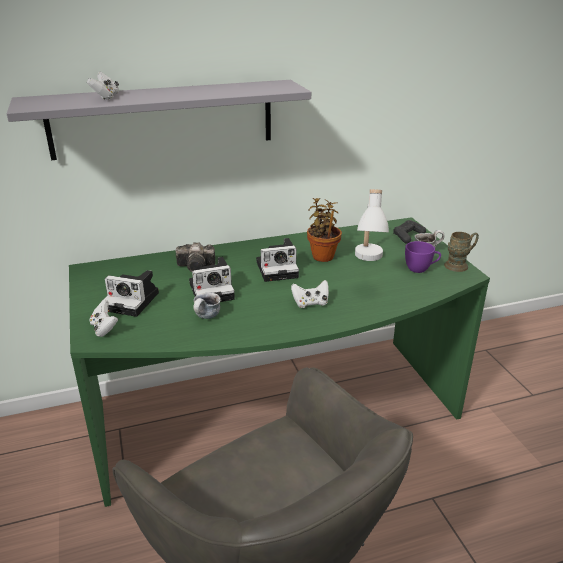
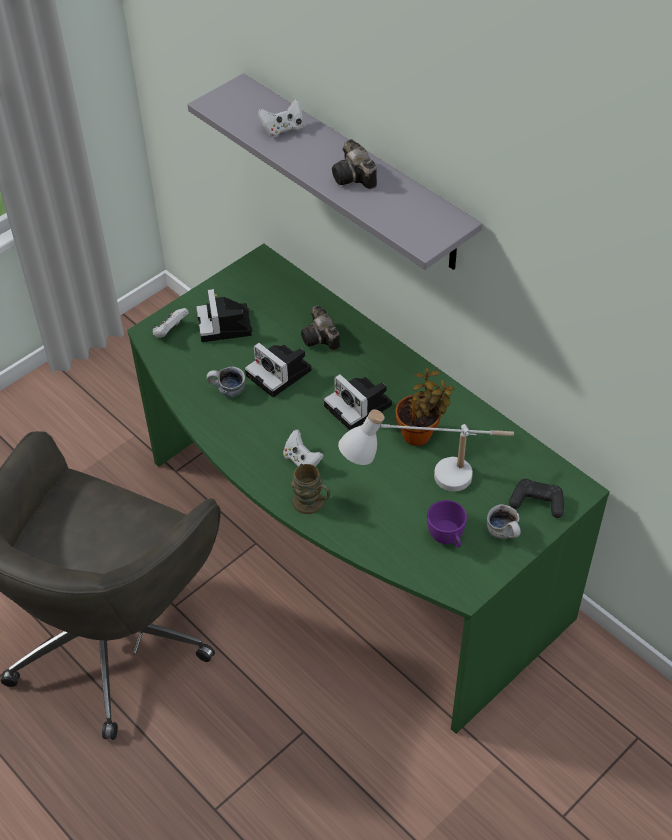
camera: 65 degrees right, 20 degrees up
(197, 91) = (355, 178): none -> camera
(460, 265) = (486, 577): brown mug -> brown mug (313, 504)

